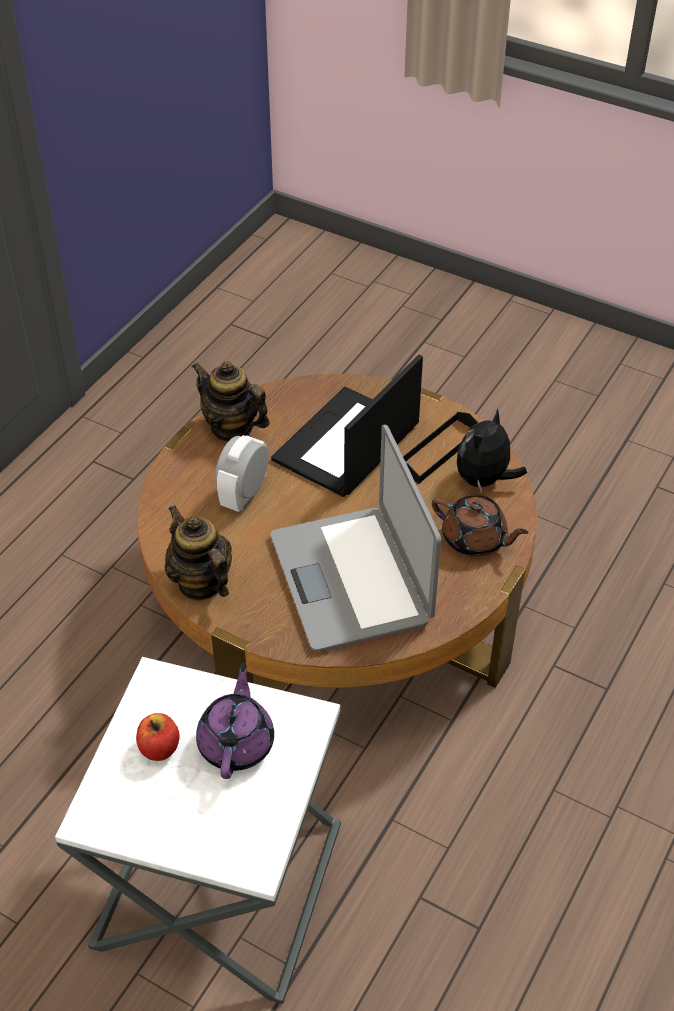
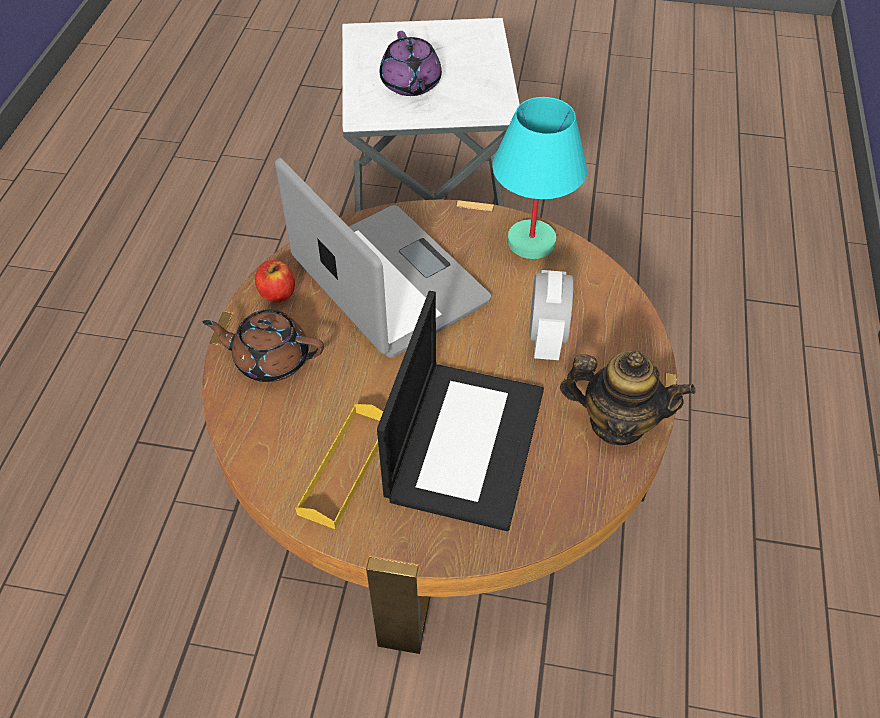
camera: 160 degrees right, 5 degrees up
(159, 748) = (466, 69): apple -> apple (277, 293)
(201, 583) = (531, 241): teapot -> turquoise table lamp
(438, 450) = (345, 467): black tray -> yellow tray
(484, 480) = (275, 440): plush toy -> none

